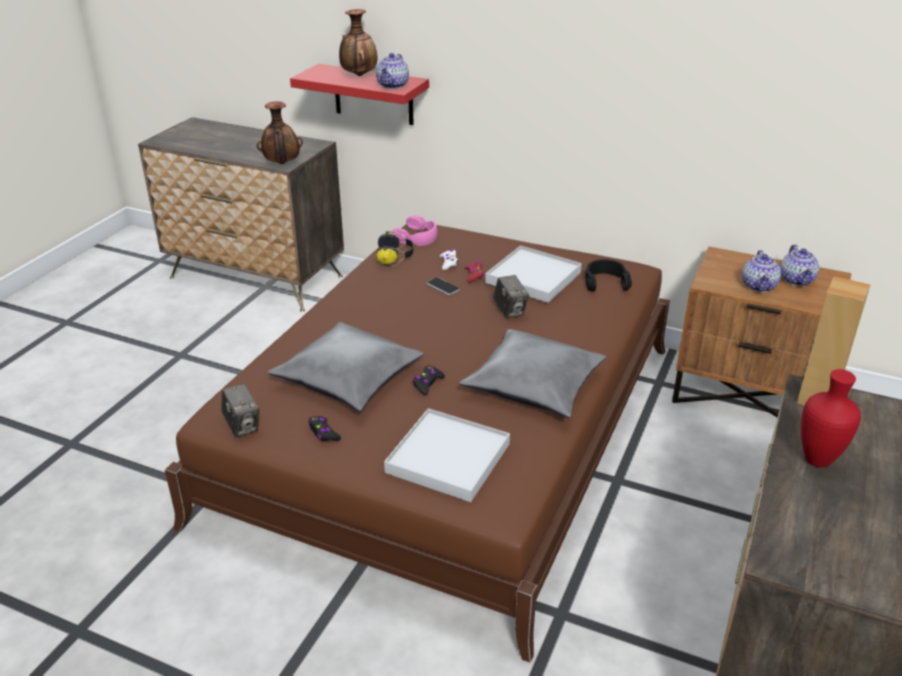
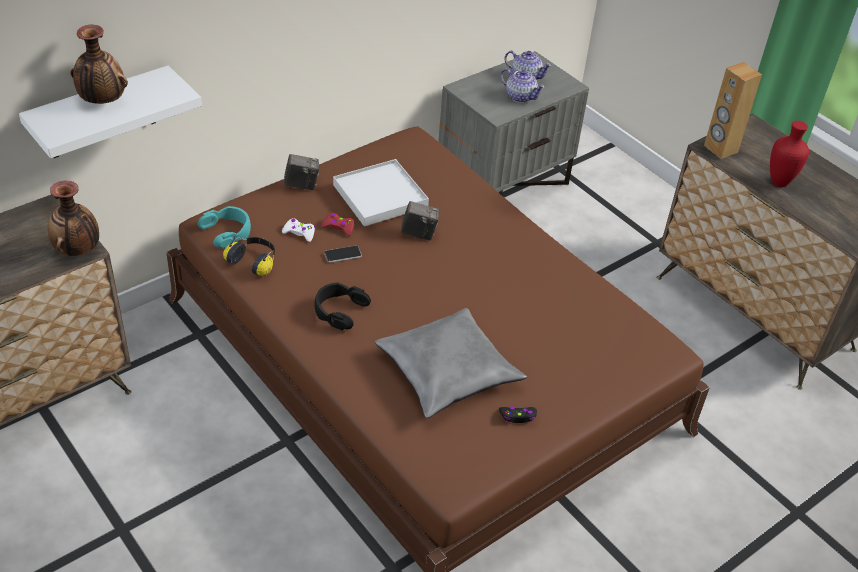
camera: 65 degrees left, 10 degrees up
(242, 426) = (474, 467): camera -> camera (301, 185)
(373, 95) = (100, 114): red shelf -> white shelf
(393, 85) = (163, 92): teapot -> none
(417, 237) = (227, 232): pink headphones -> turquoise headphones
(427, 383) = (492, 327): black game controller -> none
(448, 458) = (595, 355): white tray -> none
(535, 385) = (532, 269): grey pillow -> none
(605, 282) = (422, 162): black headphones -> black headphones (339, 310)
(746, 395) = (504, 184): brown nightstand -> grey nightstand

